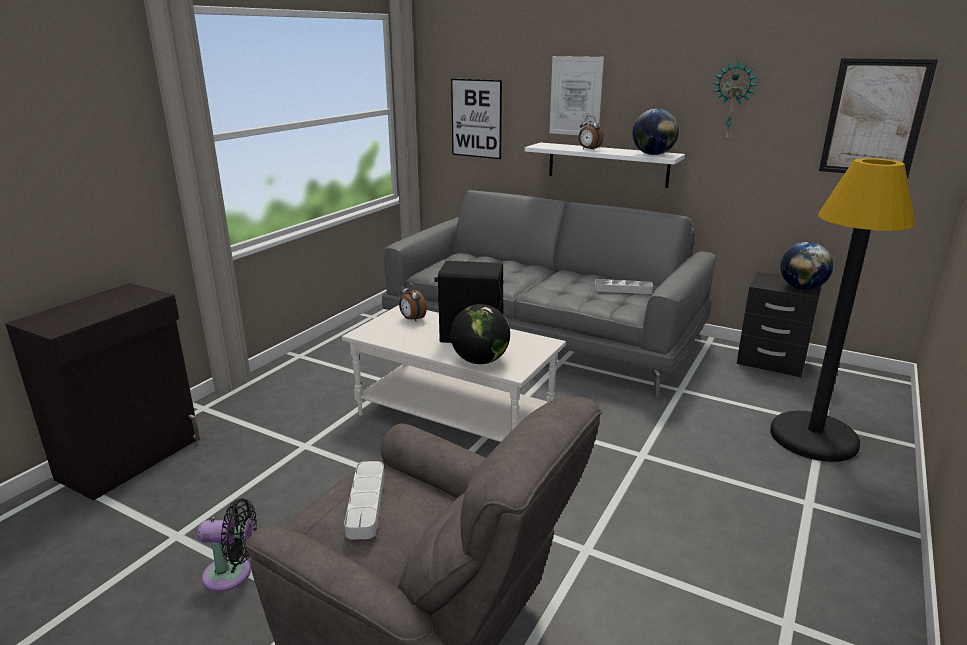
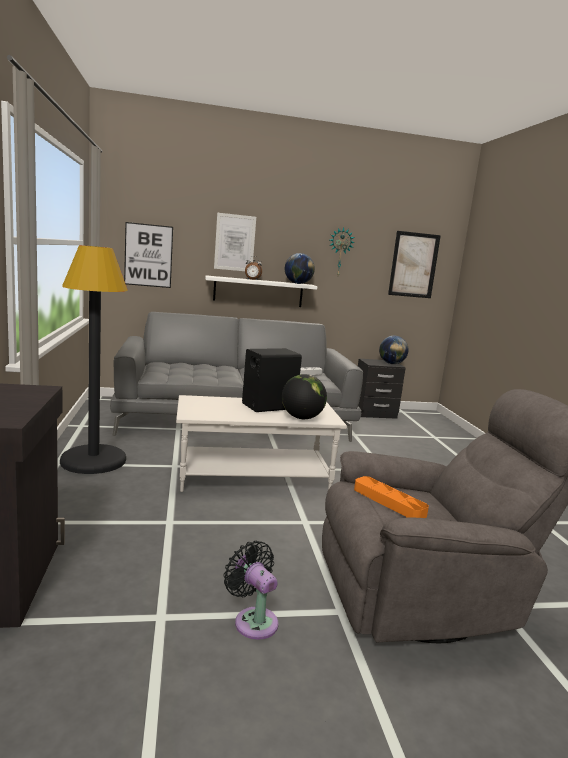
camera: 40 degrees left, 10 degrees down
(232, 574) = (253, 620): black fan -> black fan turned 90 degrees counterclockwise
(366, 503) = (389, 502): grey tray -> orange tray
(412, 319) = (208, 402): alarm clock -> none
(813, 437) = (440, 444): black floor lamp -> black floor lamp (93, 461)

